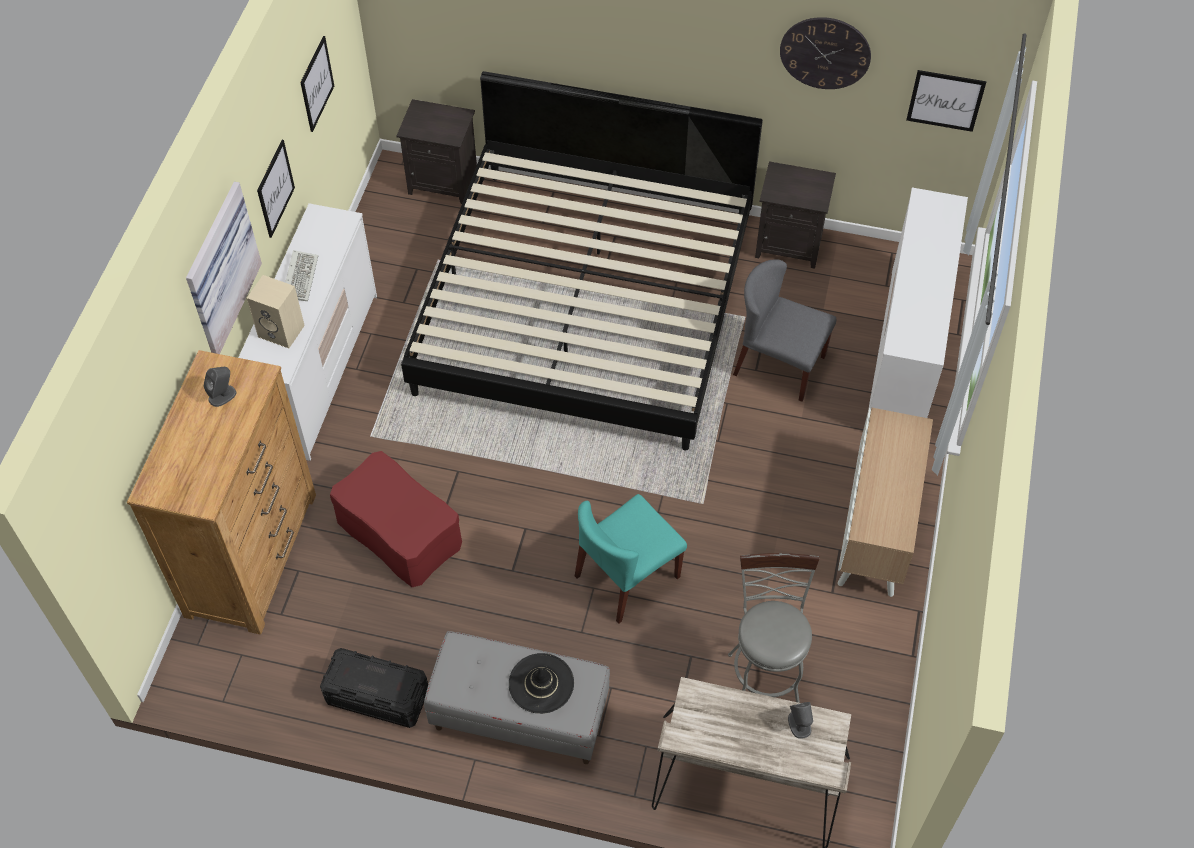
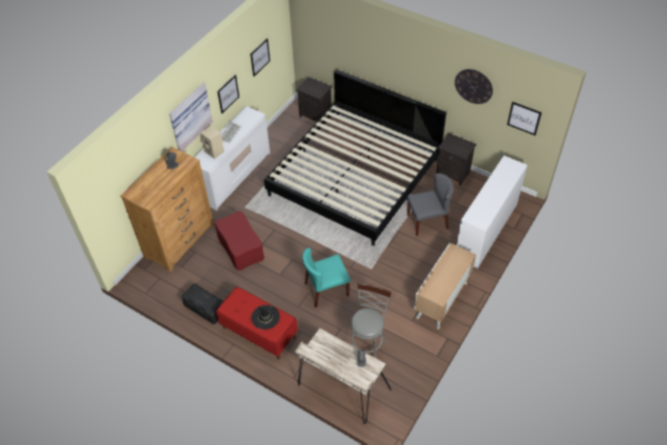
camera: 20 degrees right, 5 degrees down
(519, 716) = (259, 332): grey bench -> red bench
(778, 365) = (427, 221): grey chair -> grey chair turned 120 degrees clockwise

